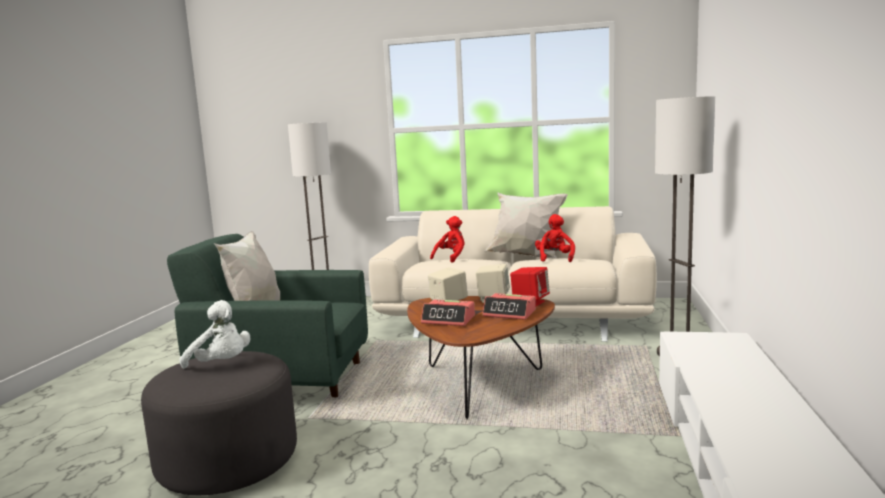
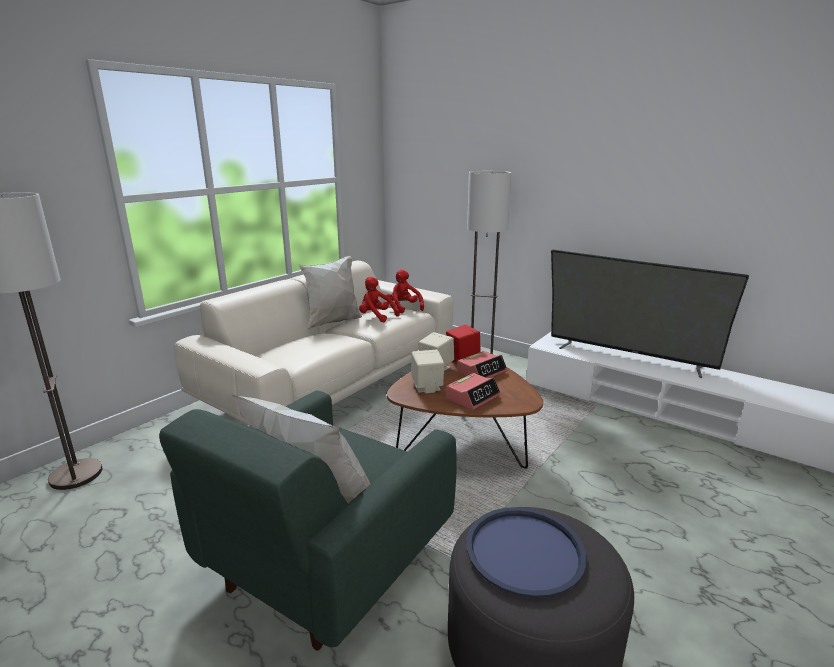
camera: 65 degrees left, 10 degrees up
(221, 364) = (524, 551): white plush toy -> blue tray
(451, 258) = (293, 346): red plush toy -> red plush toy (403, 308)
(745, 382) = (628, 356): none -> television

